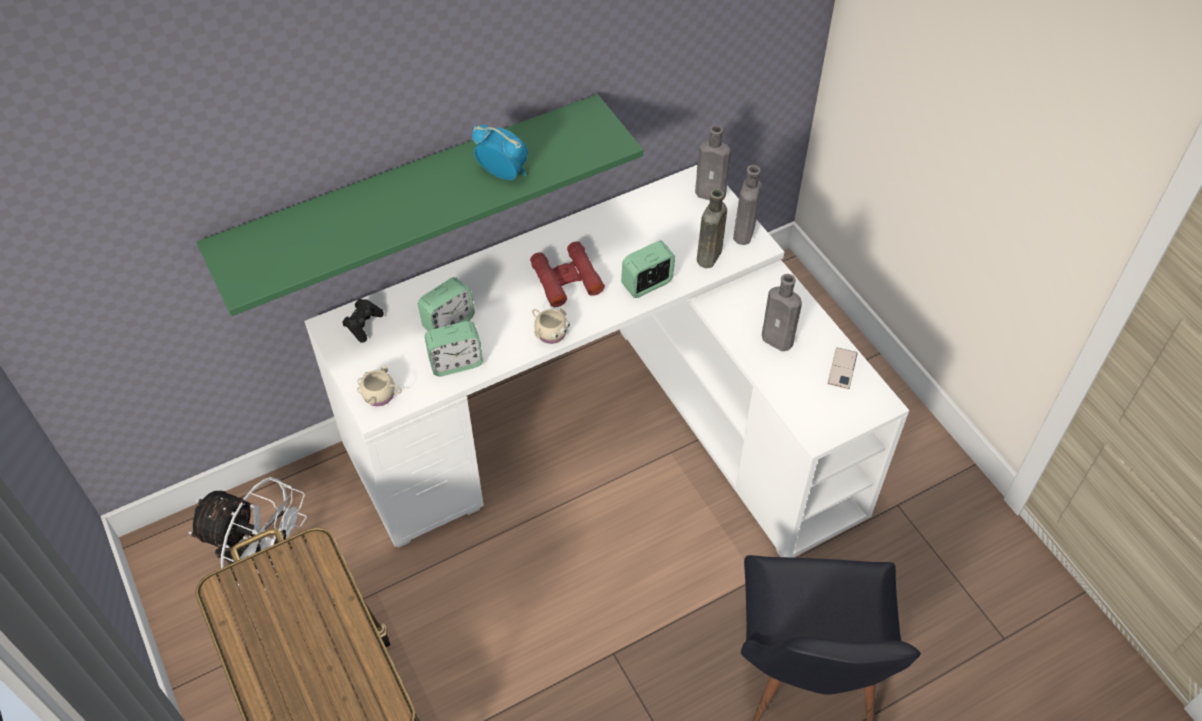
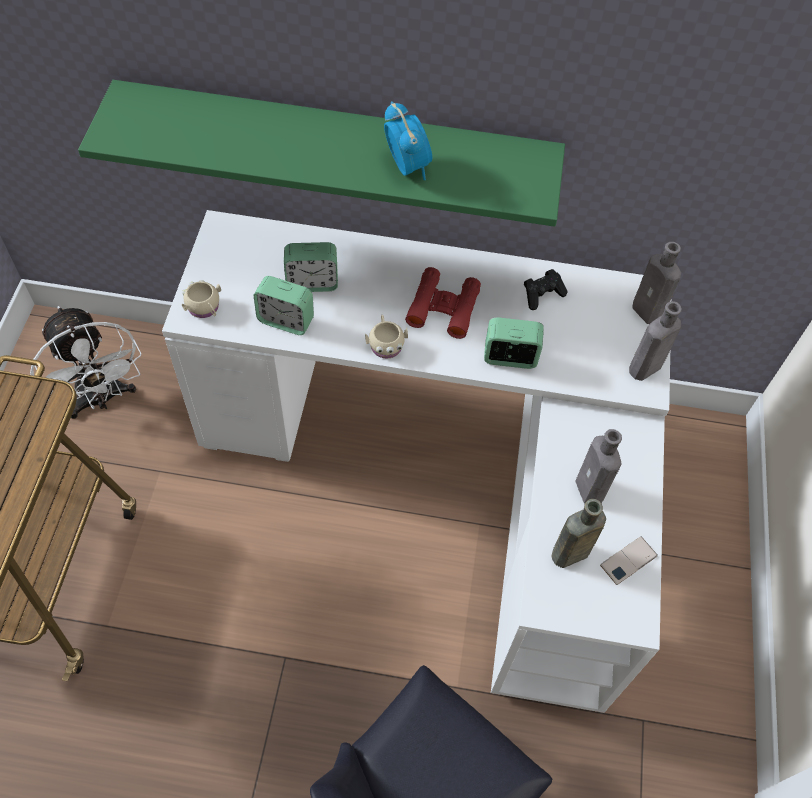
camera: 35 degrees right, 5 degrees up
(363, 325) = (246, 241): black game controller -> black game controller (542, 295)
(708, 258) = (588, 370): brown bottle -> brown bottle (567, 555)

